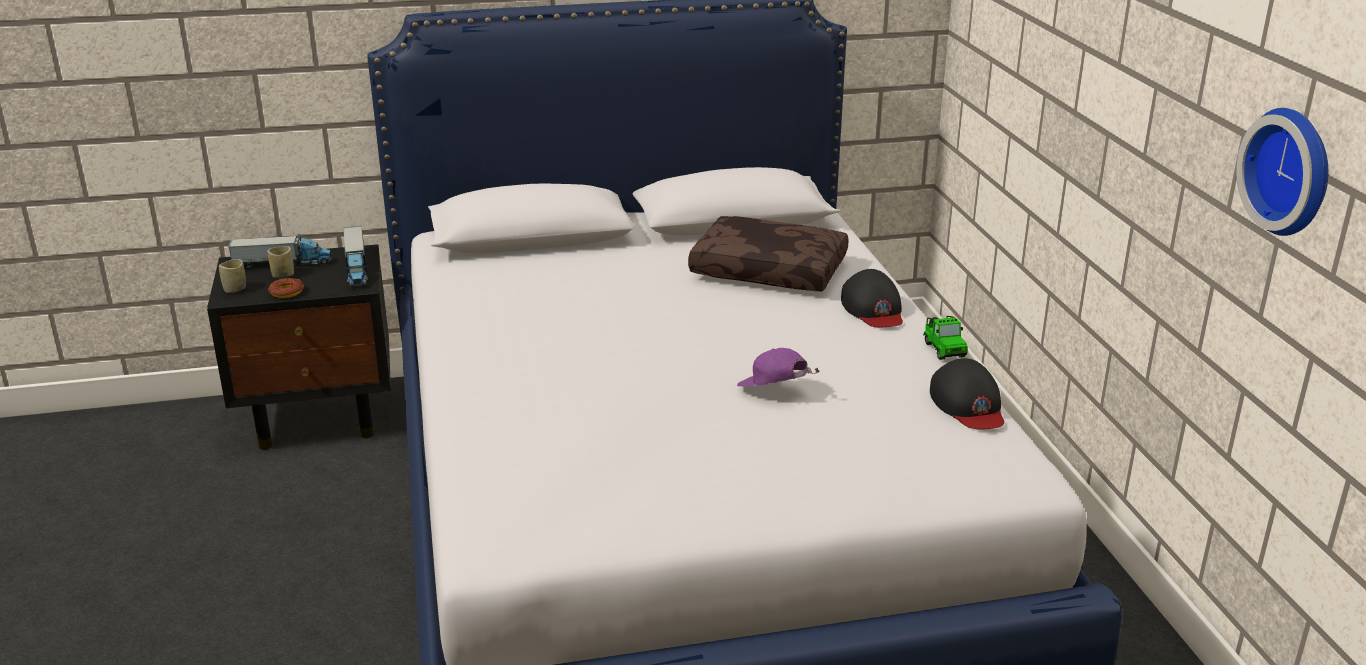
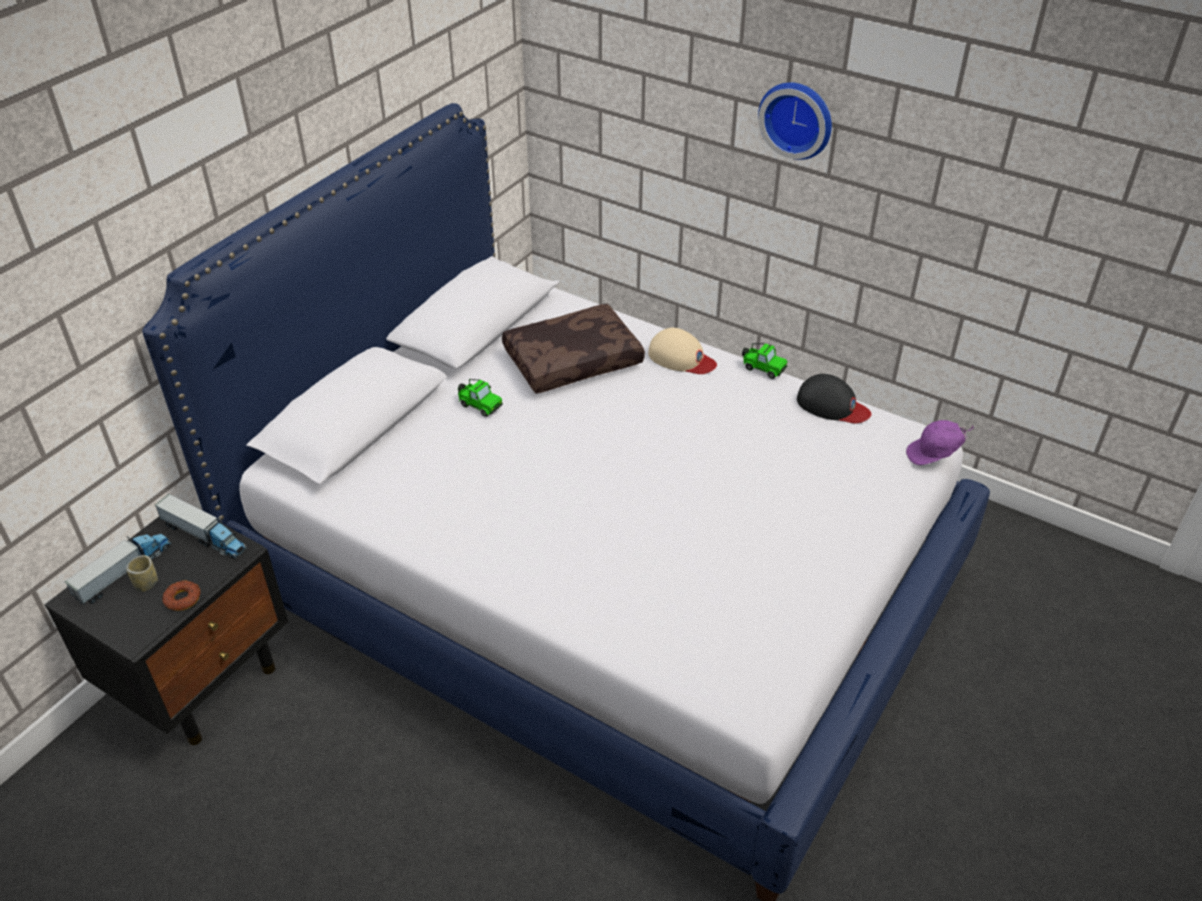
camera: 45 degrees left, 15 degrees up
(235, 289) = (126, 626): cup -> none
(639, 264) = (479, 405): none -> toy car
(773, 391) = (724, 465): purple cap -> purple cap (934, 455)
(873, 309) = (681, 358): black cap -> beige cap
(1292, 171) = (1004, 178): wall clock -> wall clock (797, 118)

